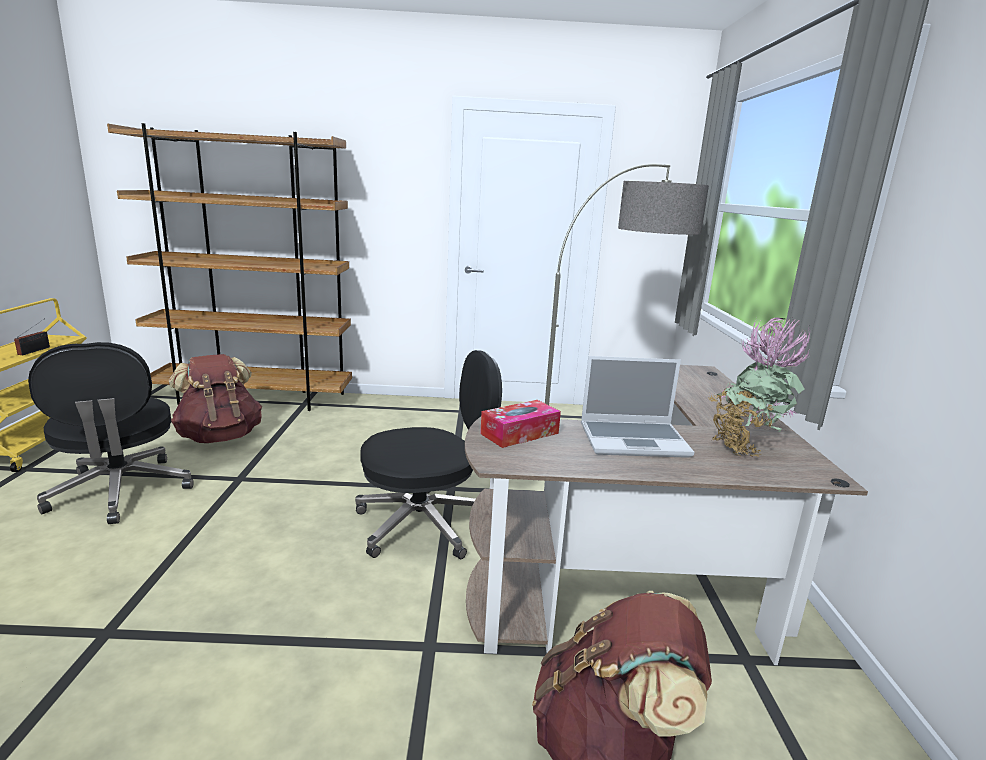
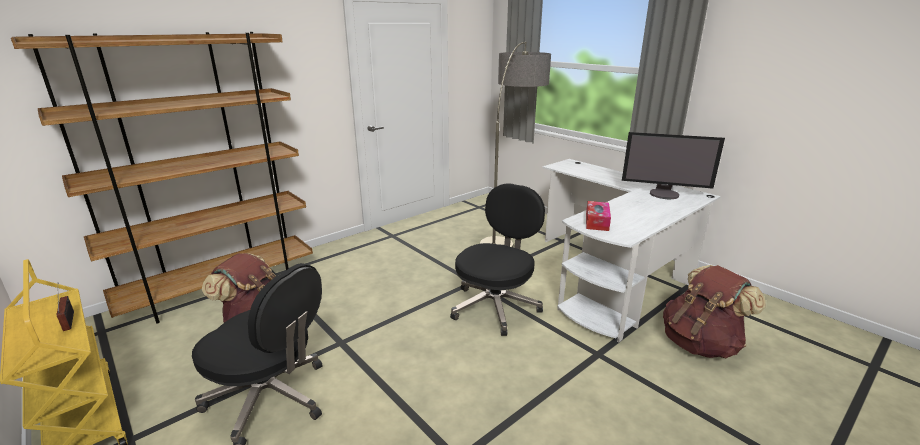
camera: 40 degrees left, 5 degrees up
(634, 440) = (633, 206): laptop -> none
(649, 576) = (613, 277): brown desk -> white desk
(744, 448) = (664, 194): potted plant -> monitor

